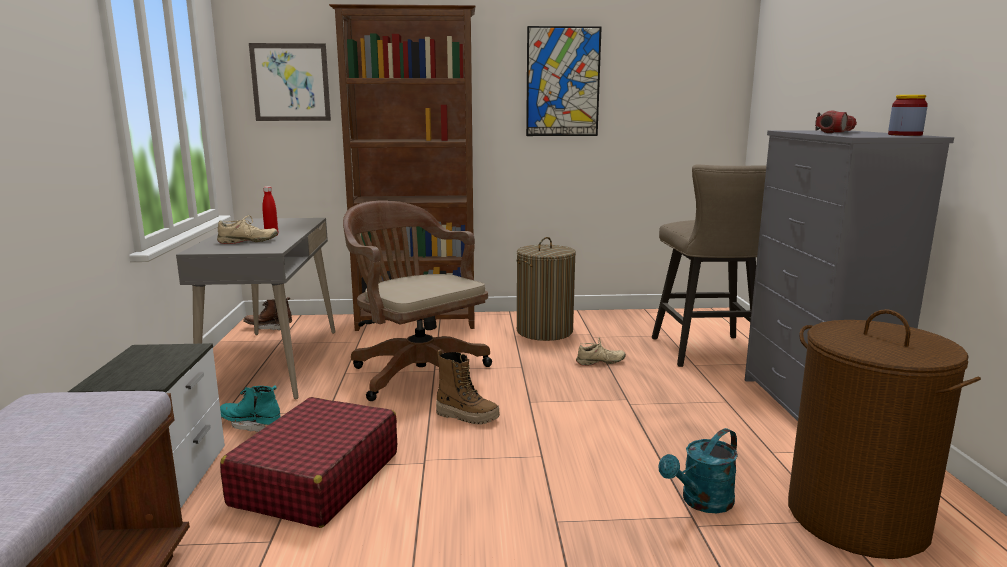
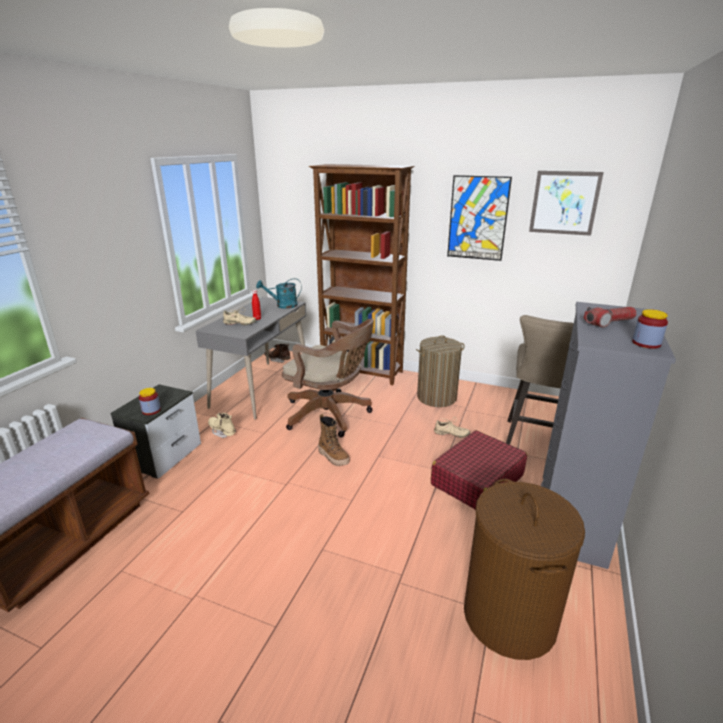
camera: 25 degrees right, 10 degrees up
(157, 374) = (151, 410): none -> jar
(251, 425) = (222, 432): turquoise boot -> beige boot
(290, 82) = (298, 209): picture -> picture (564, 203)
(316, 479) = (227, 478): red suitcase -> red suitcase (477, 480)
(416, 373) = (331, 415): brown office chair -> brown office chair turned 135 degrees clockwise
(701, 502) = (417, 567): turquoise watering can -> turquoise watering can (283, 305)

